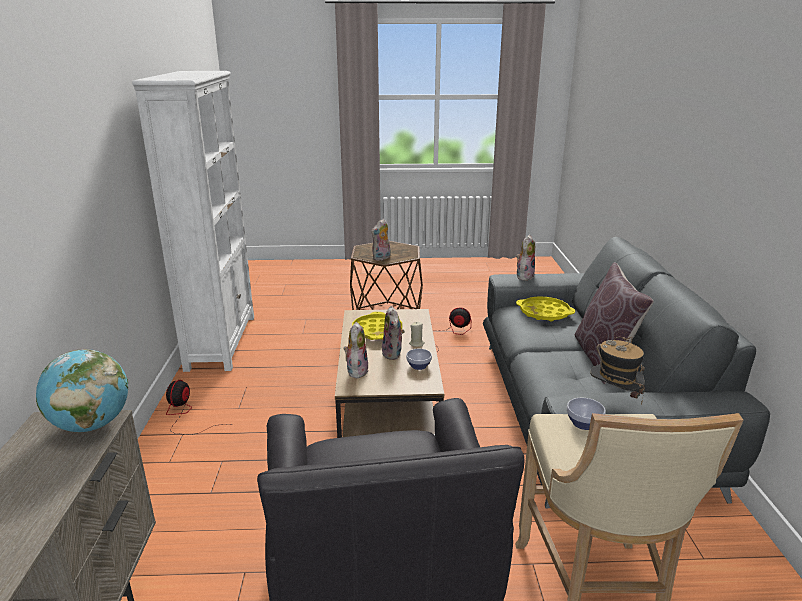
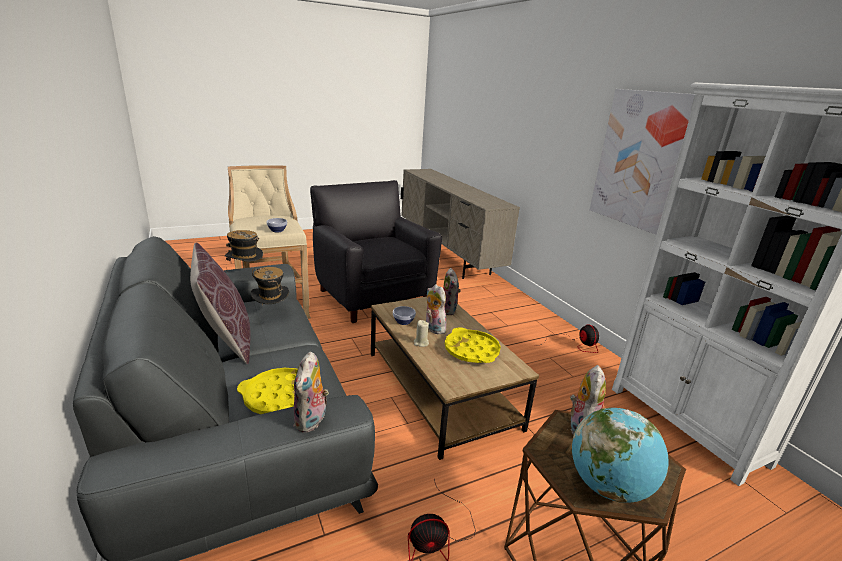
camera: 155 degrees right, 0 degrees up
(92, 425) = (489, 205): globe -> globe (608, 486)
(105, 187) = (640, 160): none -> picture
(567, 381) = (271, 312): none -> hat

